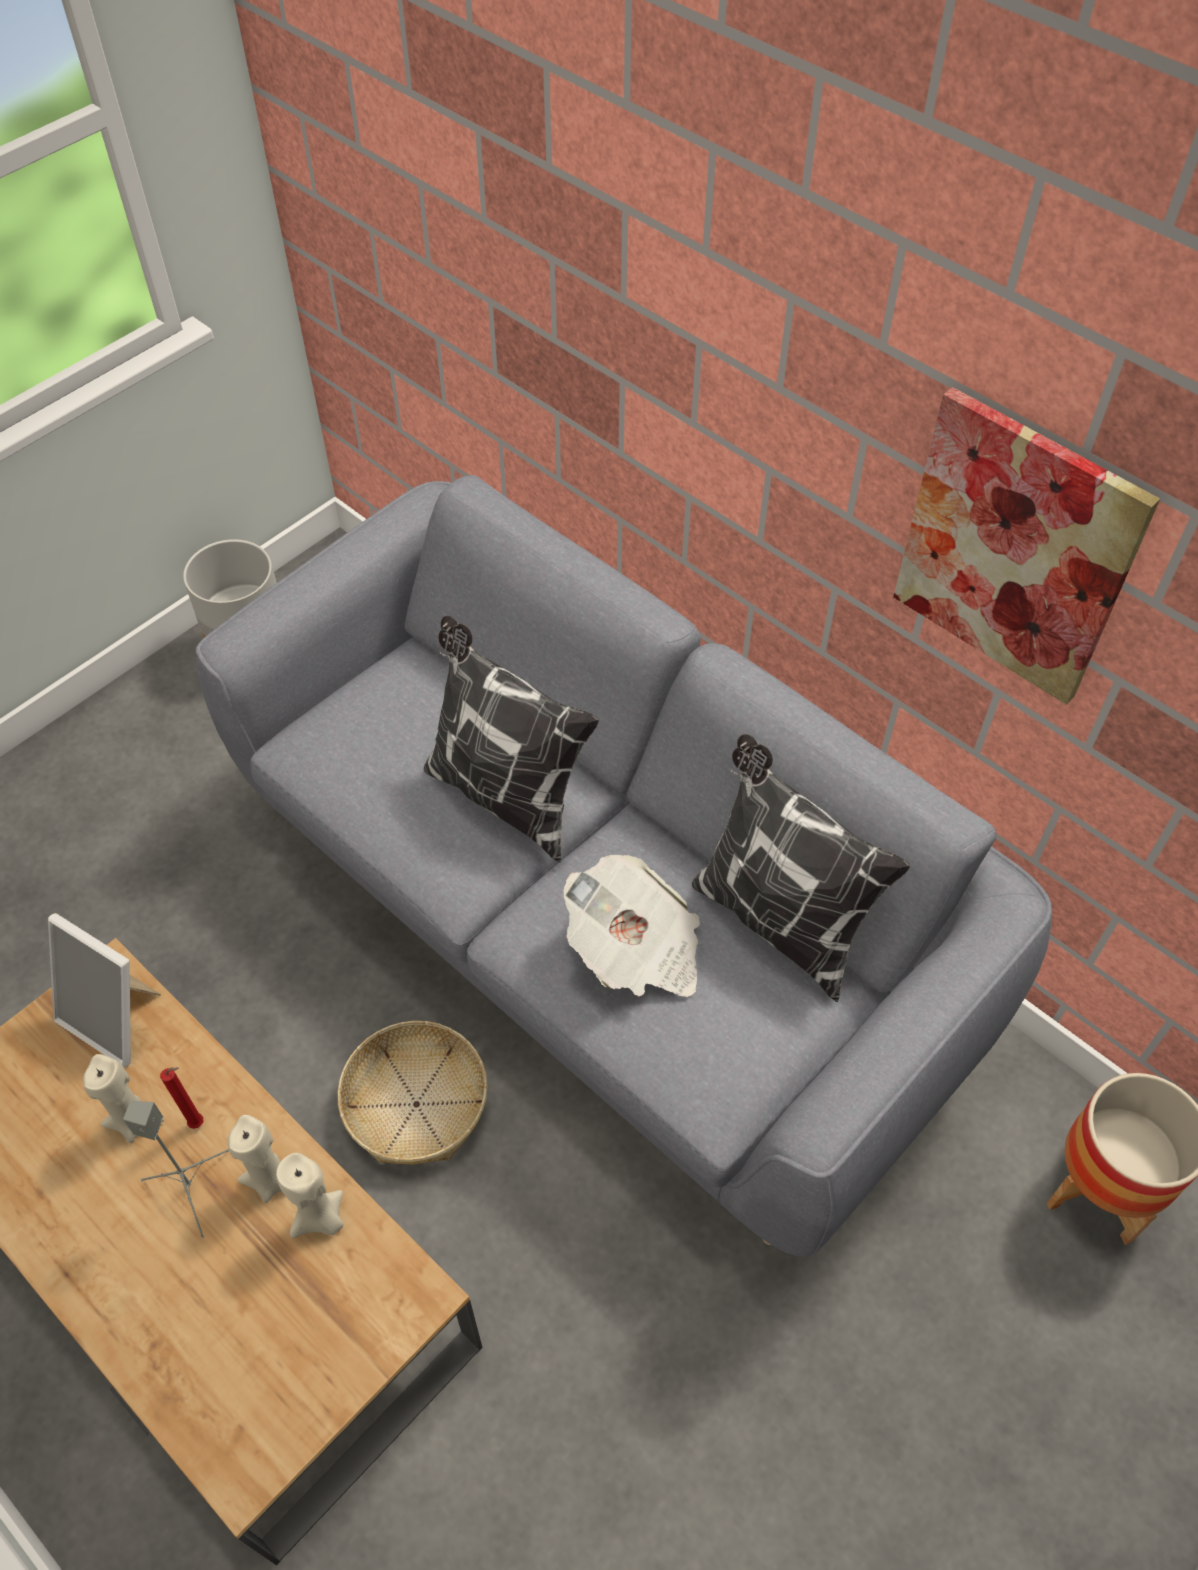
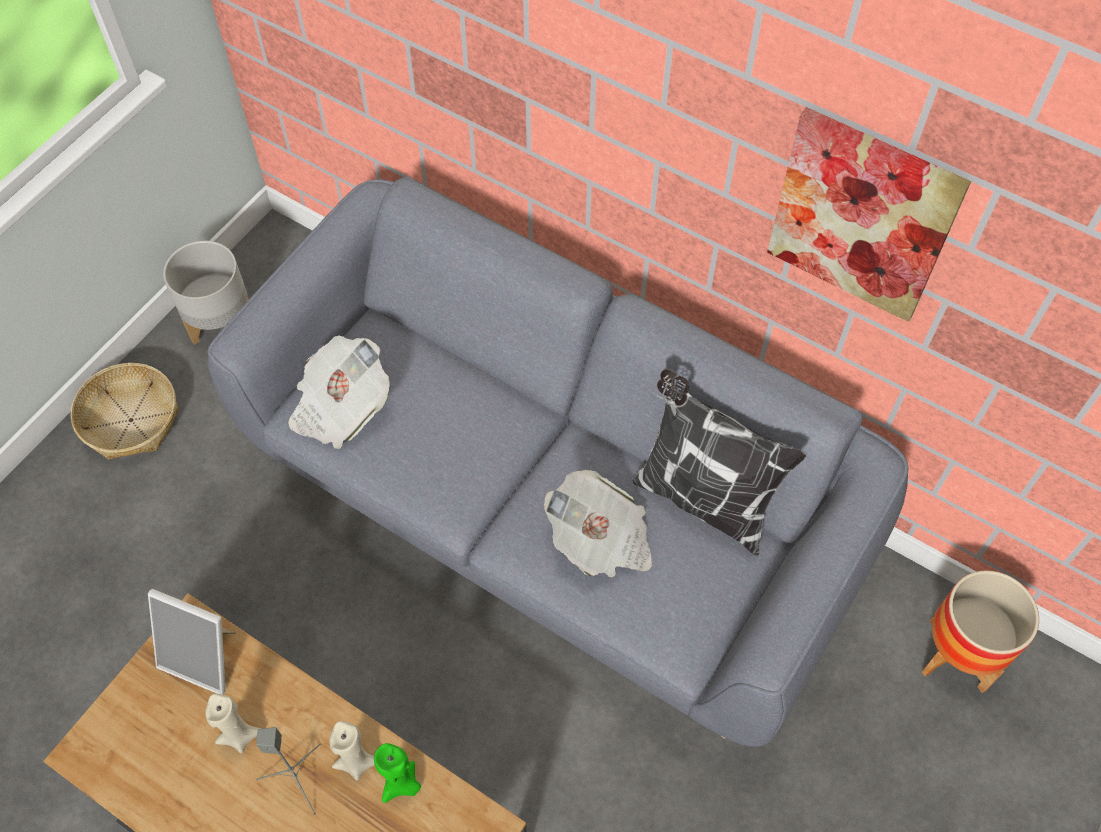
camera: 10 degrees left, 5 degrees up
(199, 1123) = (291, 728): red candle -> none
(320, 1218) = (402, 784): beige candle -> green candle
(348, 743) = (340, 407): none -> newspaper
(416, 1104) = (439, 677): basket -> basket (131, 420)
(506, 794) = (475, 431): pillow -> none

